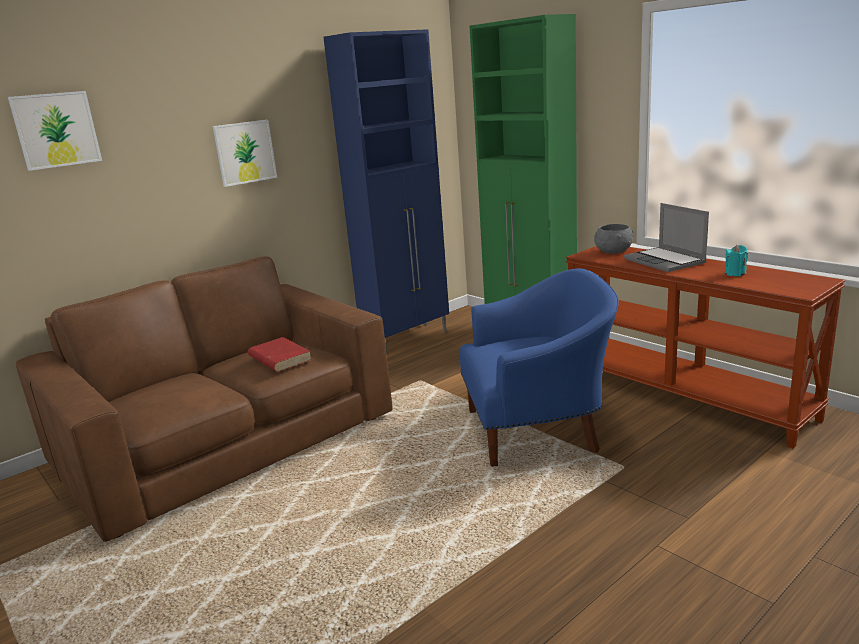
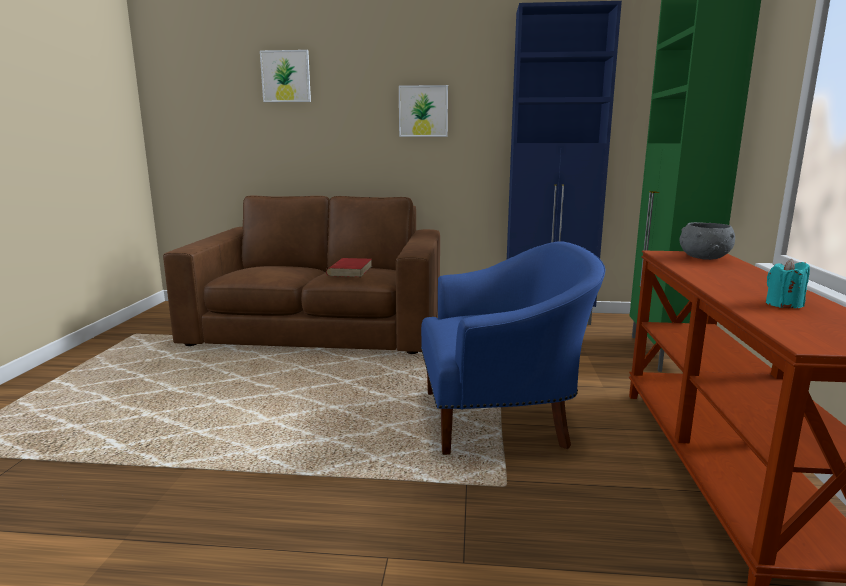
camera: 45 degrees right, 5 degrees down
(537, 430) = (500, 419): blue armchair -> blue armchair turned 45 degrees counterclockwise
(665, 261) = (734, 276): laptop -> none

